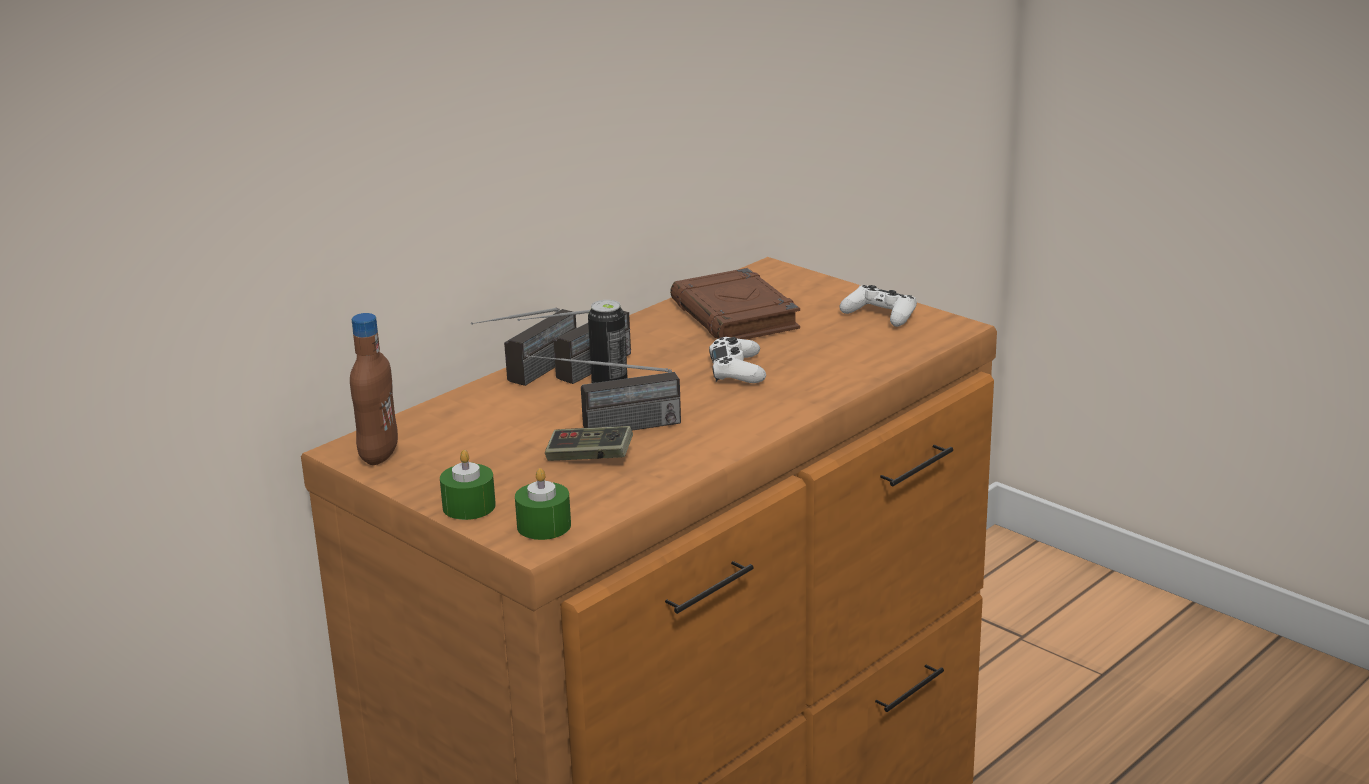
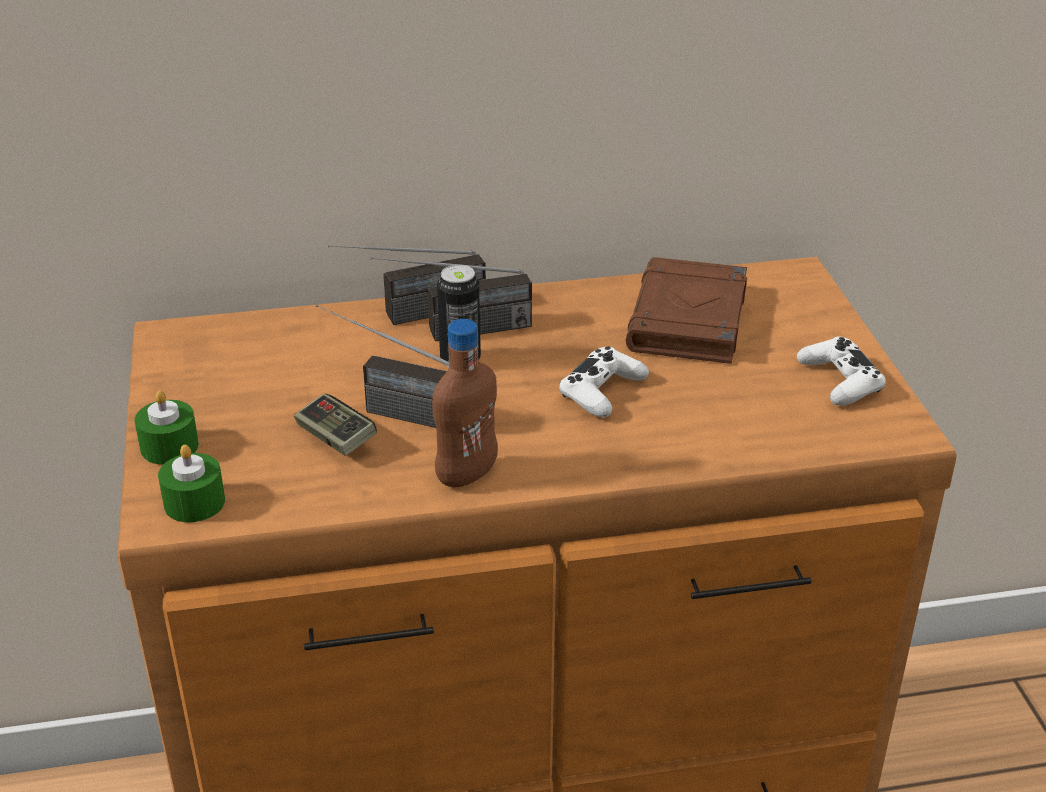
camera: 35 degrees right, 10 degrees up
(379, 455) = (182, 351): brown bottle -> brown bottle (466, 474)

